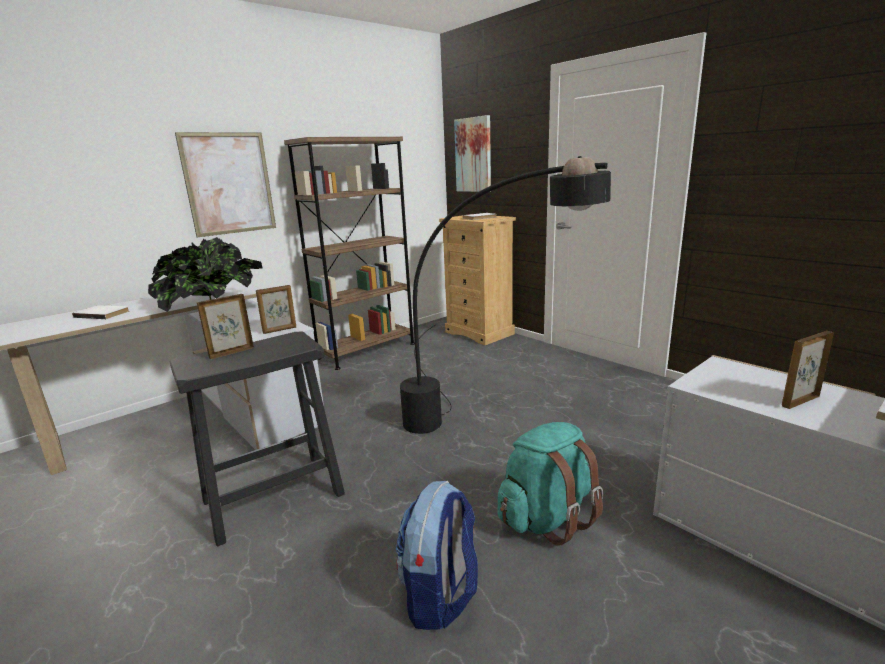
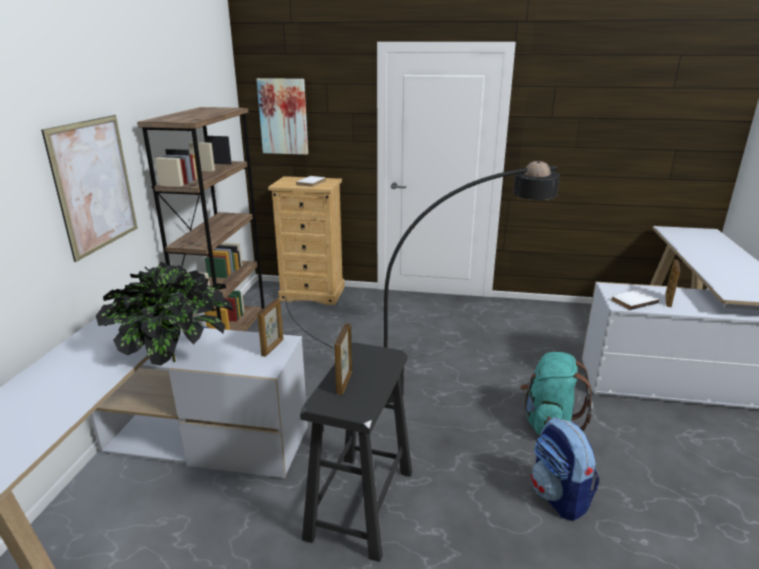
camera: 40 degrees left, 5 degrees up
(103, 314) = (45, 395): white book -> white book (633, 301)

